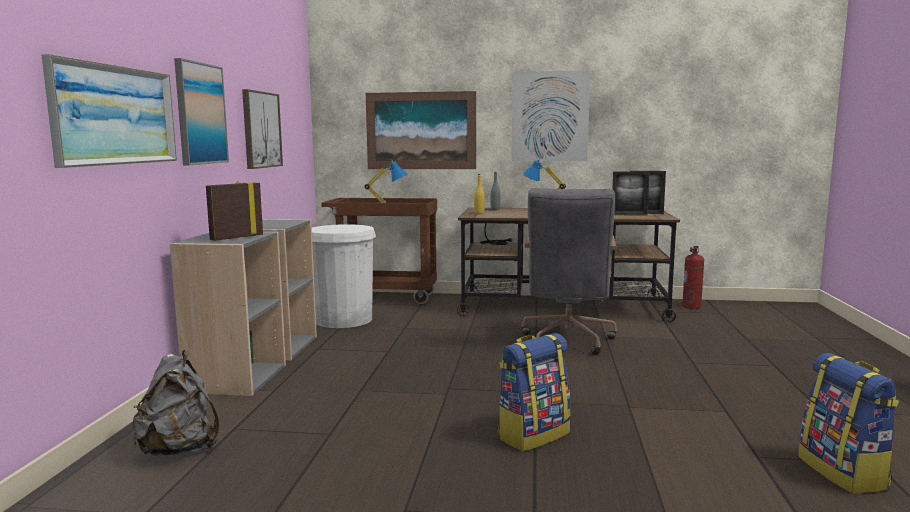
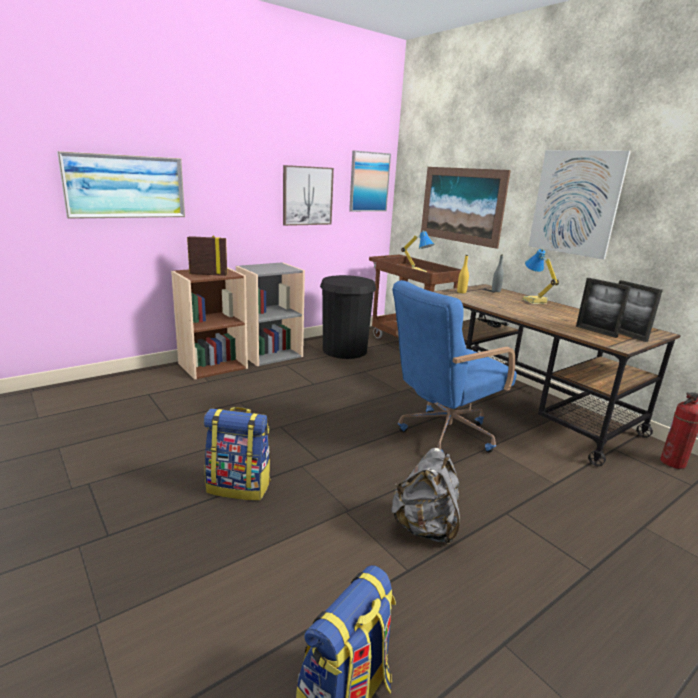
camera: 45 degrees right, 10 degrees up
(179, 449) = (111, 393): grey backpack -> grey backpack (425, 527)
(200, 114) = (224, 184): picture -> picture (369, 182)
(236, 377) = (213, 365): grey bookcase -> brown bookcase
(343, 319) = (344, 350): white trash can -> black trash can
(567, 343) = (442, 436): grey office chair -> blue office chair

